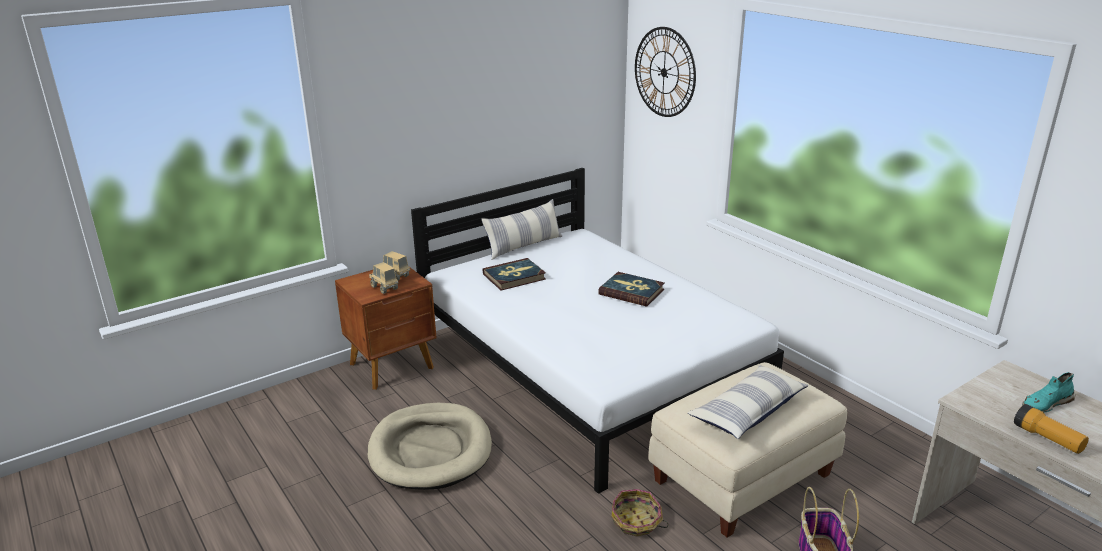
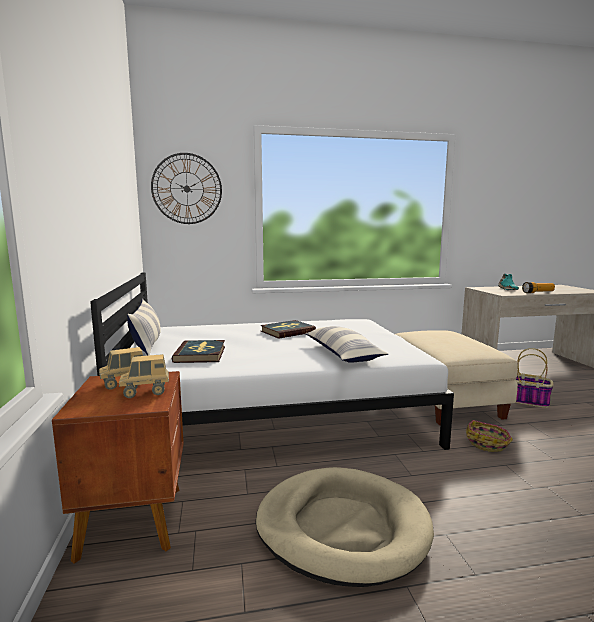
camera: 65 degrees left, 15 degrees down
(748, 411) = (460, 341): pillow -> pillow (342, 354)

